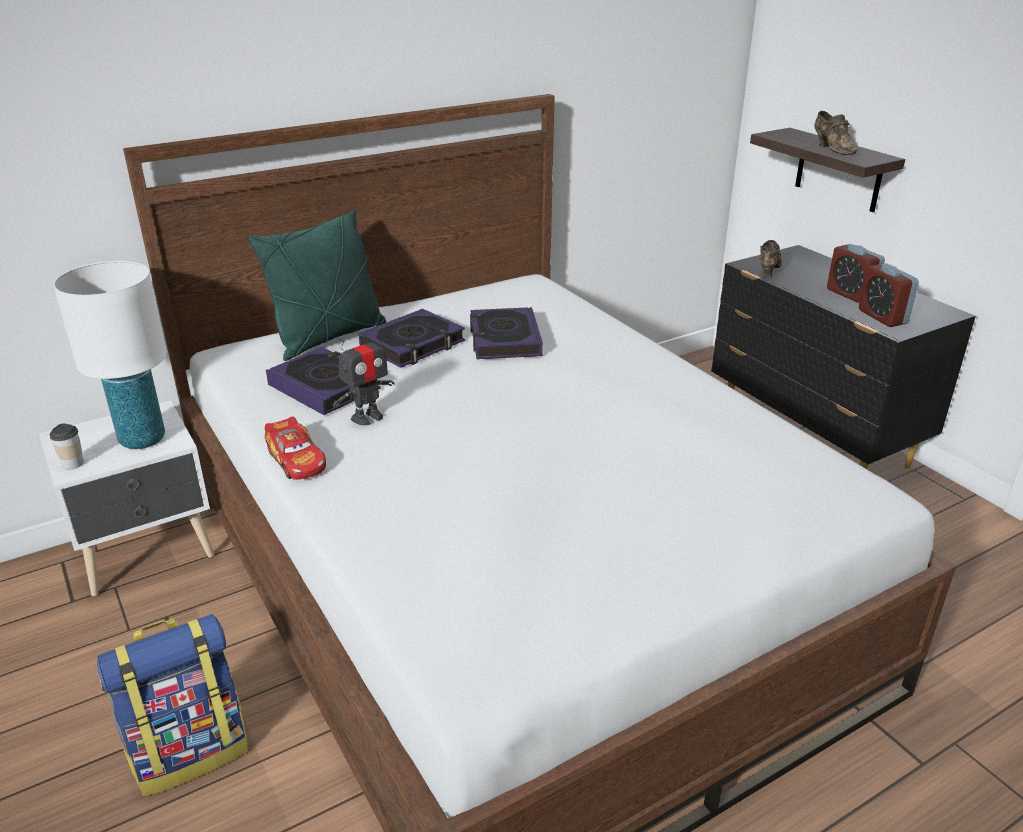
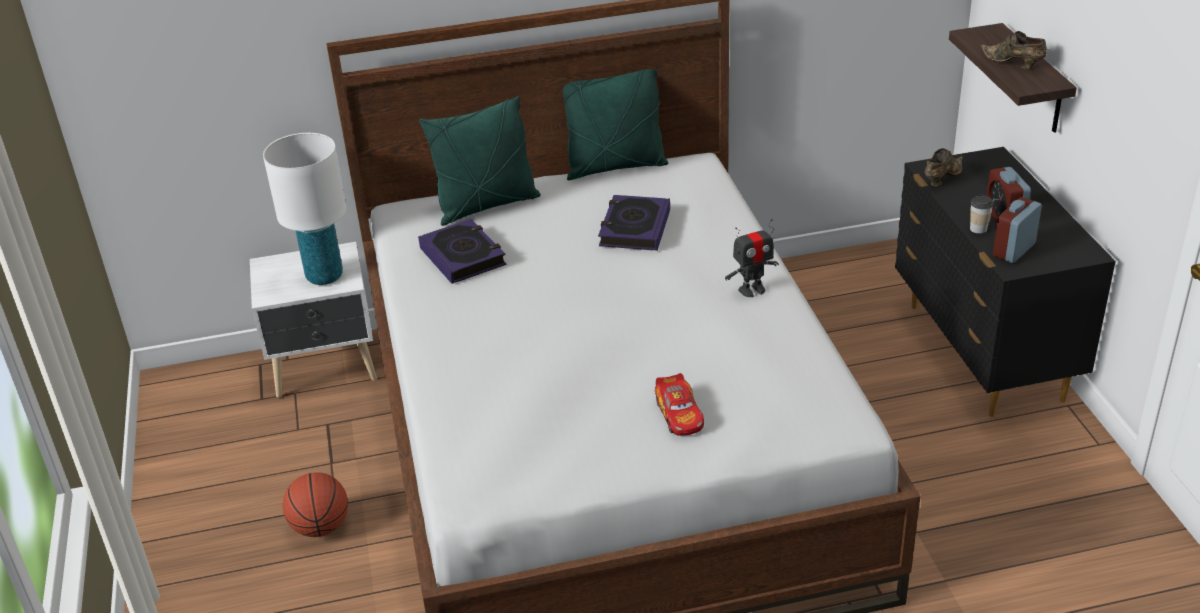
camera: 20 degrees right, 5 degrees up
(73, 464) = (269, 291): cup -> cup (978, 229)
(190, 750) = (320, 527): backpack -> basketball
(297, 460) = (417, 321): toy car -> toy car (679, 414)
(367, 417) = (484, 290): toy robot -> toy robot (752, 290)
(413, 345) = (553, 223): book -> none
(450, 292) = (615, 167): none -> green pillow
(832, 149) = (1013, 63): brown shoe -> brown shoe turned 135 degrees clockwise
(882, 317) = (1014, 250): alarm clock -> alarm clock turned 45 degrees clockwise

